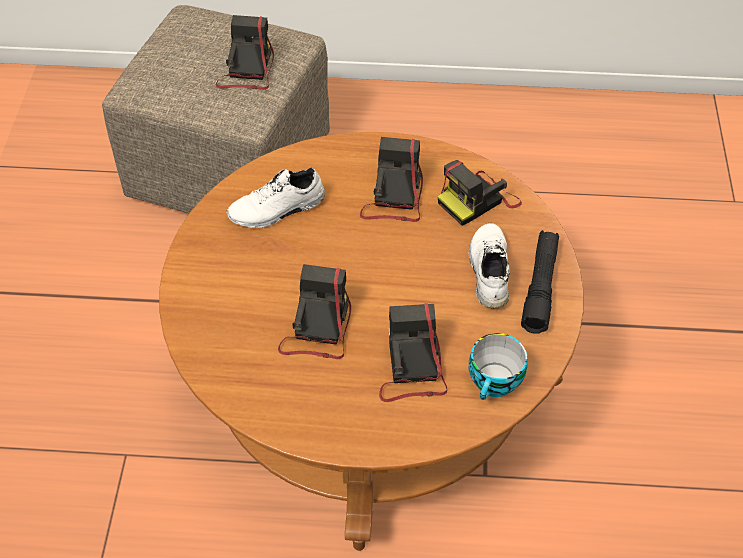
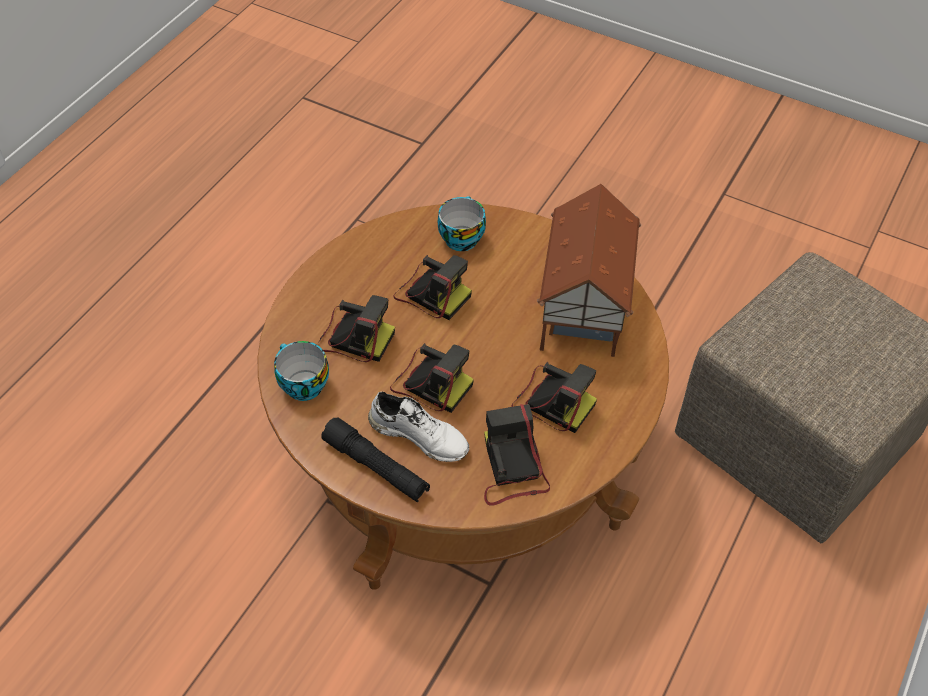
camera: 115 degrees right, 0 degrees up
(226, 335) = (460, 237): none -> cup
(247, 70) = (811, 363): camera -> camera (430, 382)
(277, 210) = (581, 310): white shoe -> toy house

